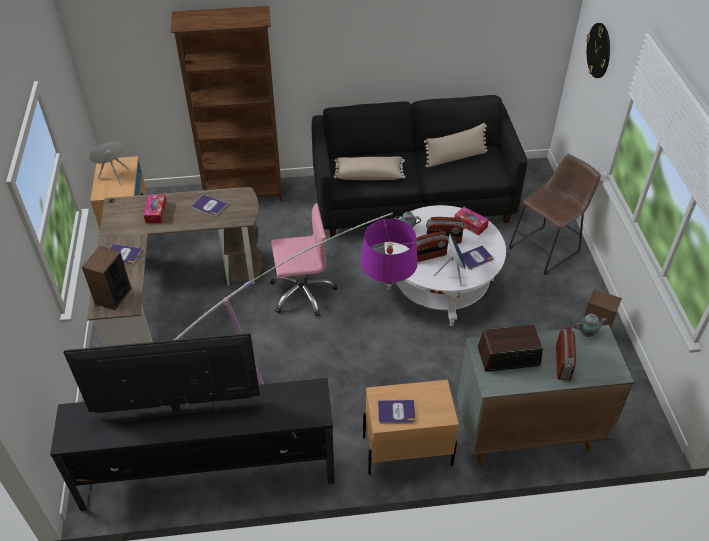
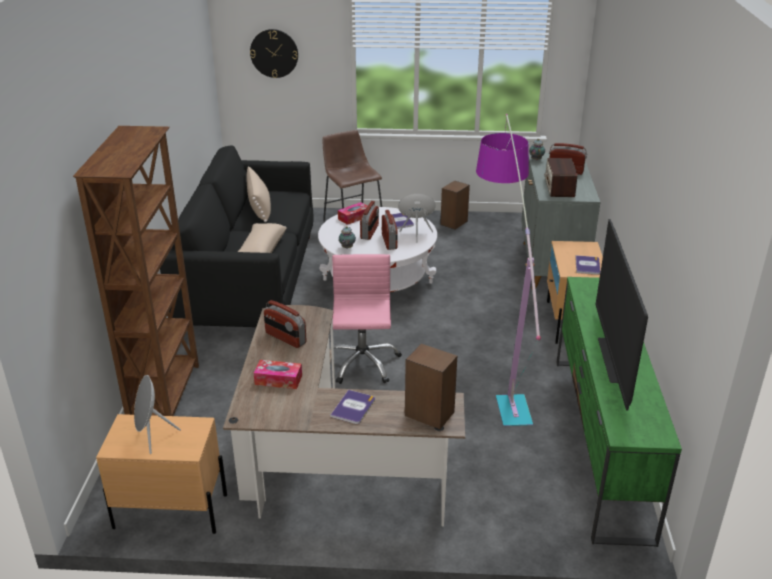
camera: 80 degrees left, 15 degrees down
(208, 472) = (599, 443): black tv stand -> green tv stand
(209, 206) = (285, 338): book -> radio

